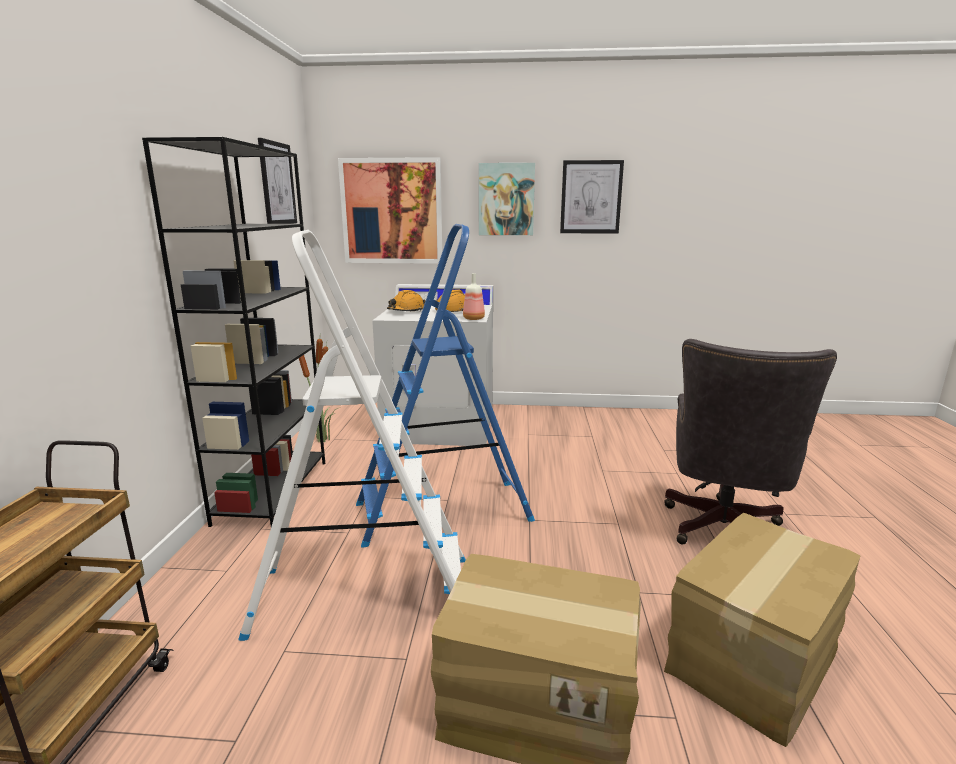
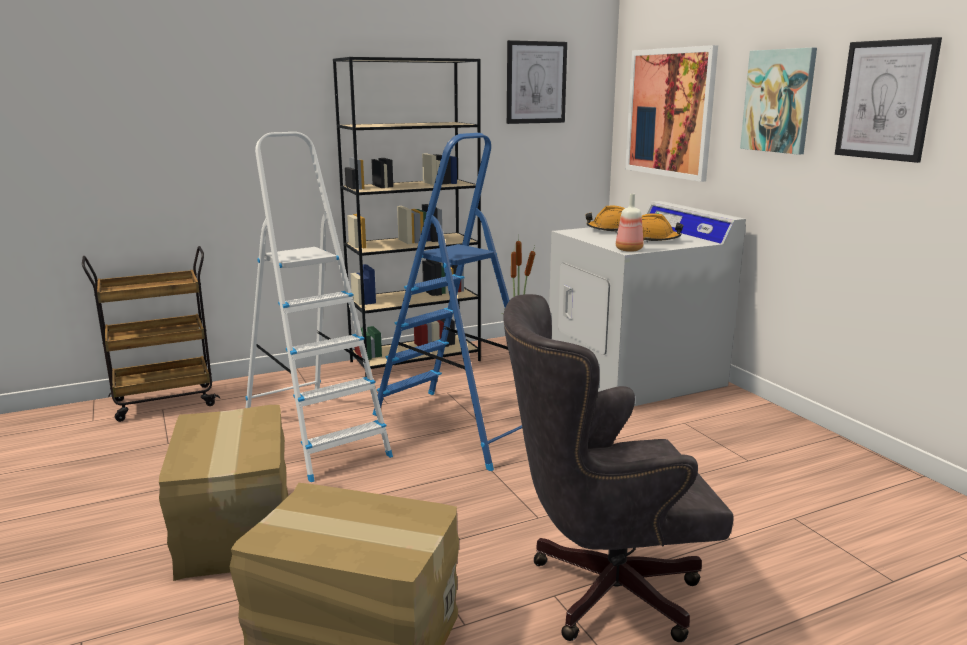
camera: 60 degrees right, 0 degrees up
(272, 491) = (416, 361): black bookcase -> beige bookcase

